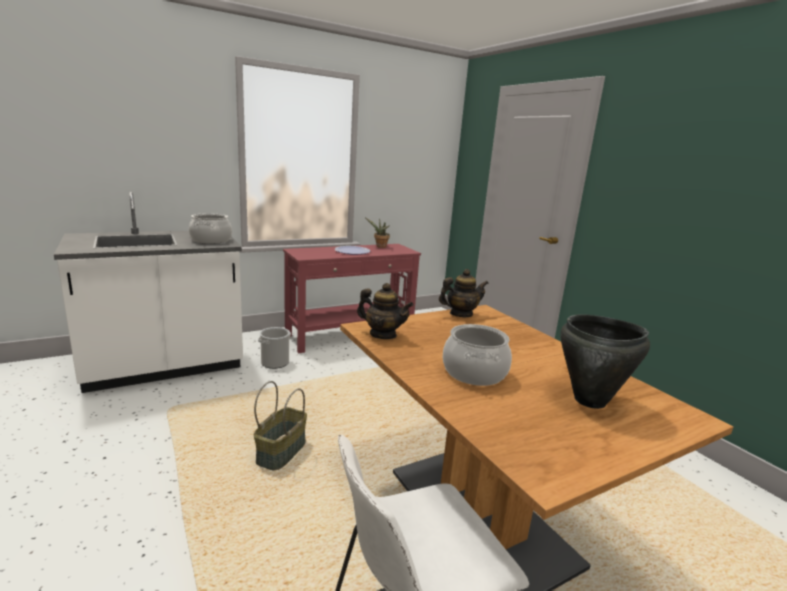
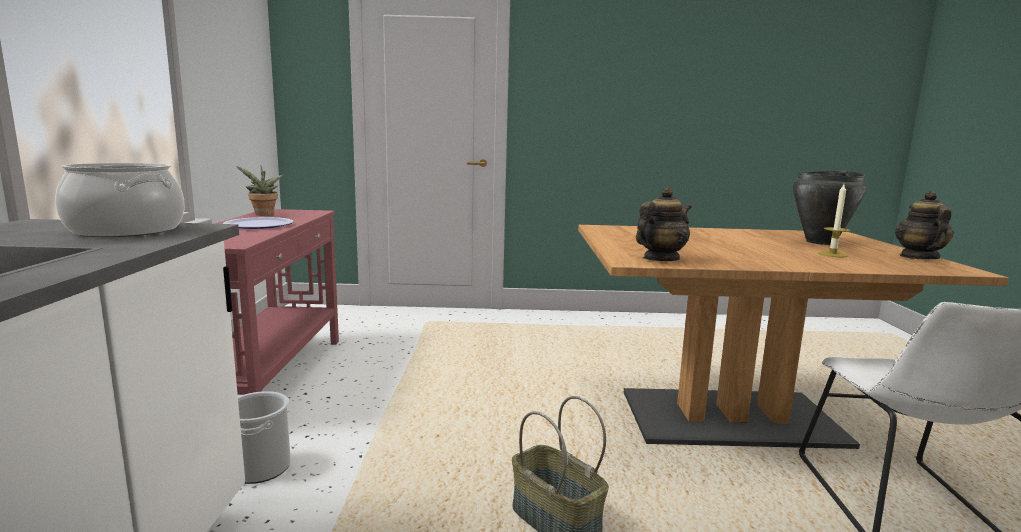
camera: 60 degrees left, 5 degrees down
(461, 314) = (605, 233): teapot -> teapot (918, 257)
(474, 372) = (770, 253): cooking pot -> none
(517, 402) = (832, 254): none -> candle

